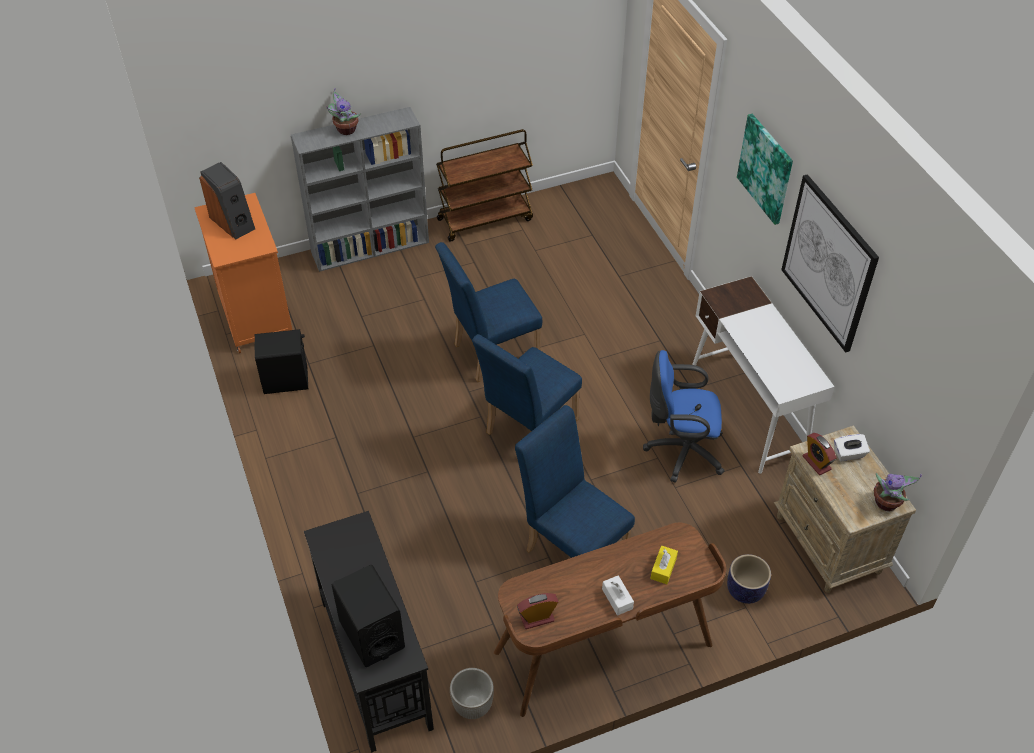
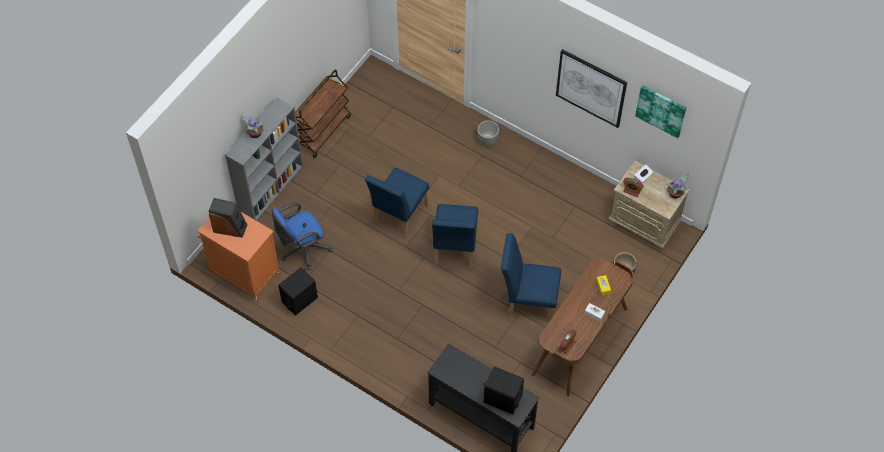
camera: 35 degrees left, 10 degrees up
(472, 705) = (542, 406): planter -> planter (487, 140)
(680, 451) = (540, 216): blue office chair -> blue office chair (302, 249)
(748, 412) = (557, 173): white desk -> none
(766, 168) = (527, 47): picture -> picture (661, 110)

